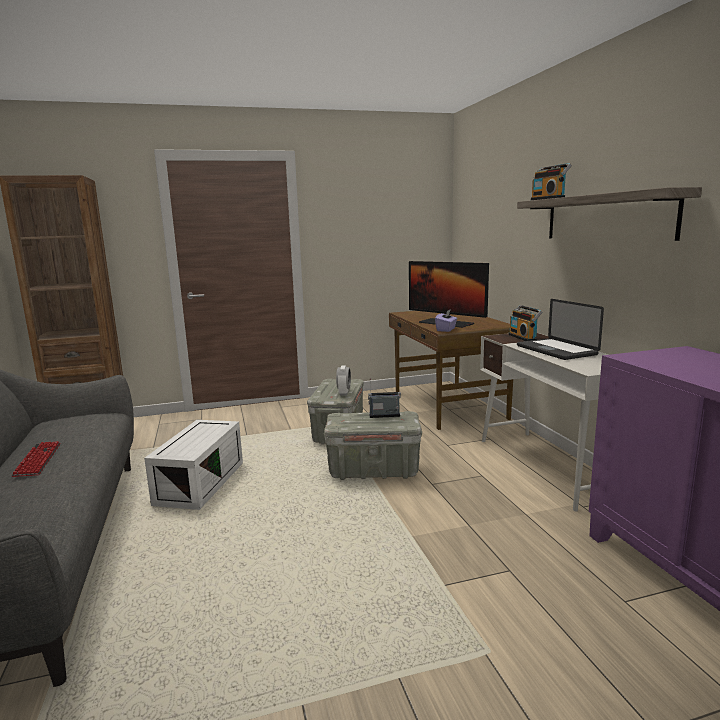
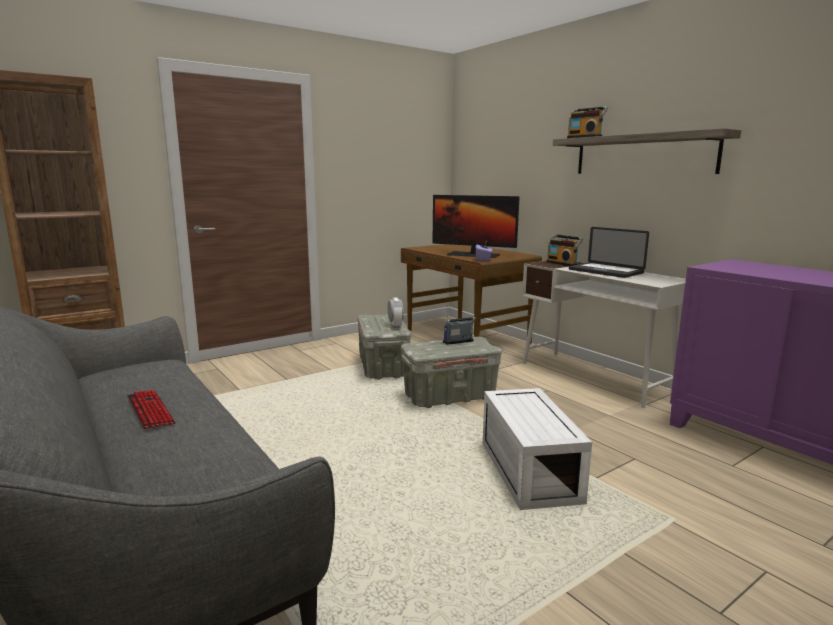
camera: 20 degrees left, 0 degrees up
(199, 482) = (278, 428): white storage box -> white storage box (526, 470)

